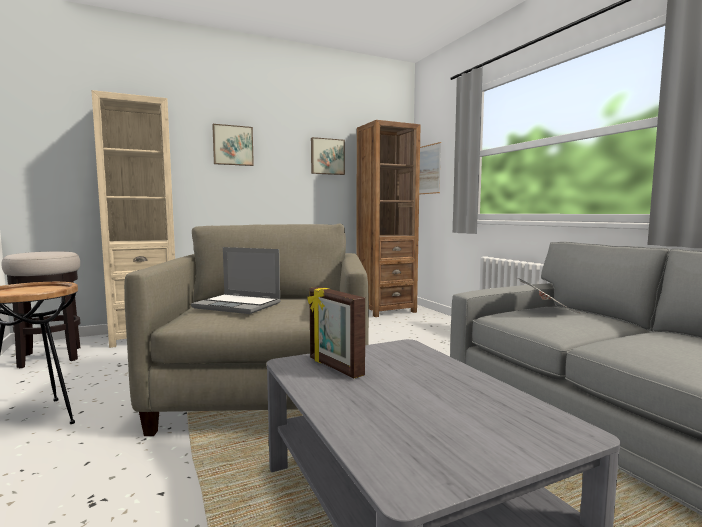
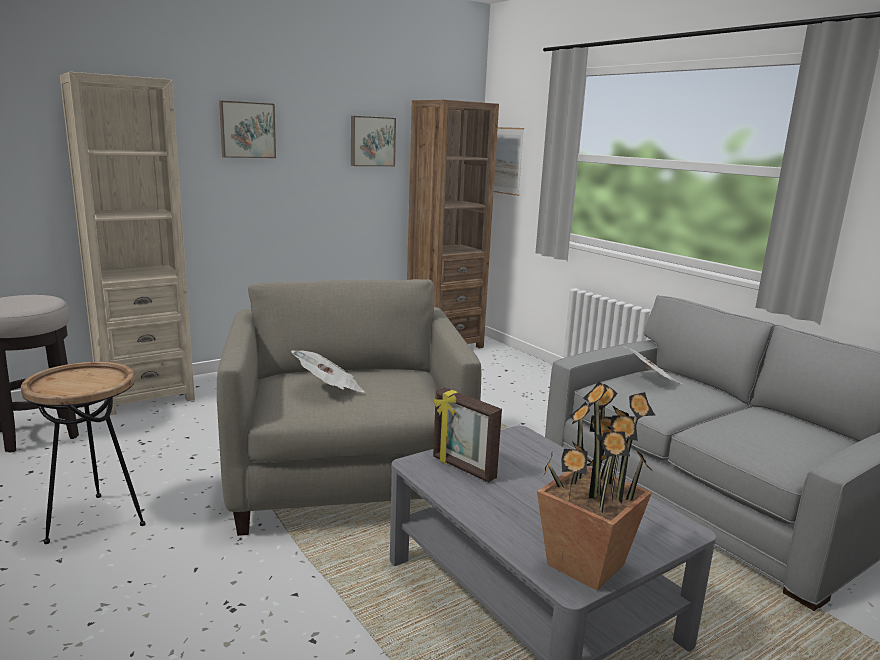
camera: 10 degrees left, 10 degrees up
(239, 305) = (329, 389): laptop -> newspaper
(435, 462) = (586, 563): none -> potted plant

